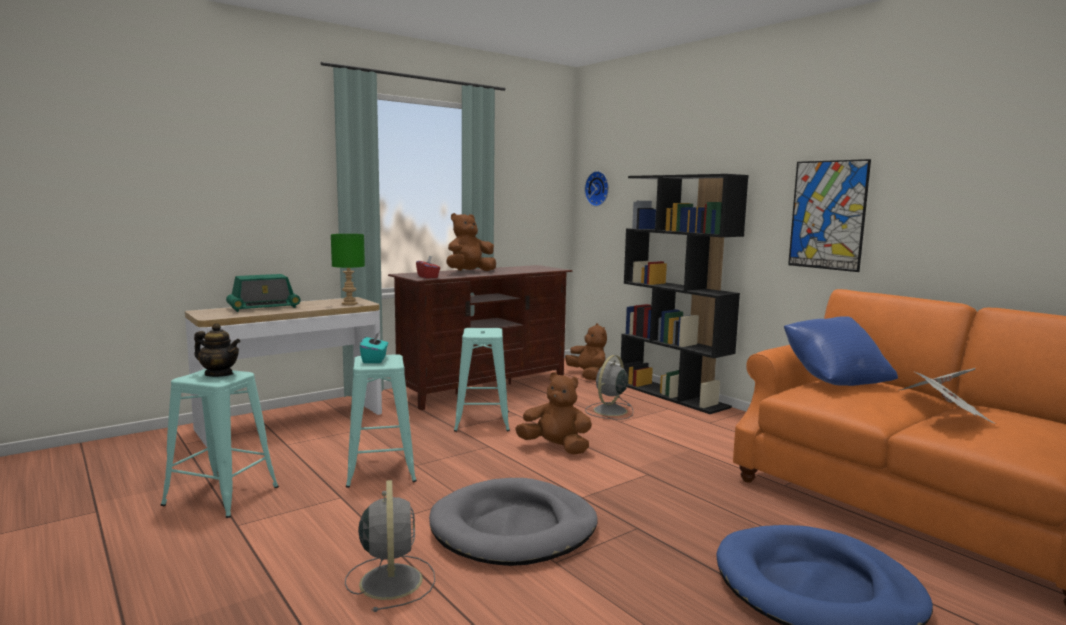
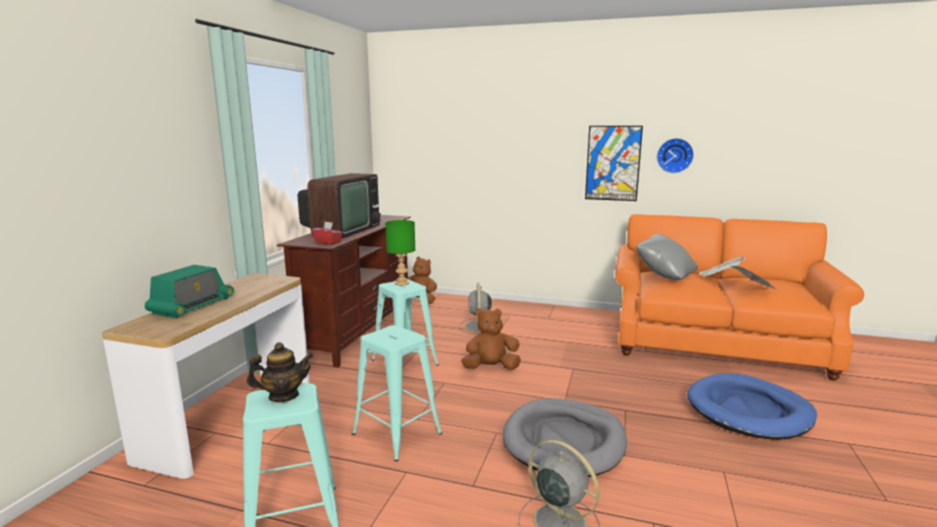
camera: 35 degrees left, 5 degrees up
(349, 304) = (271, 283): green table lamp -> green table lamp (401, 283)
(374, 360) = (388, 336): turquoise tissue box -> none
(469, 272) = (342, 230): brown plush toy -> television
(598, 188) = (402, 142): wall clock -> wall clock (674, 155)
(673, 395) = (498, 303): black bookcase -> none
(834, 379) = (664, 276): blue pillow -> grey pillow

